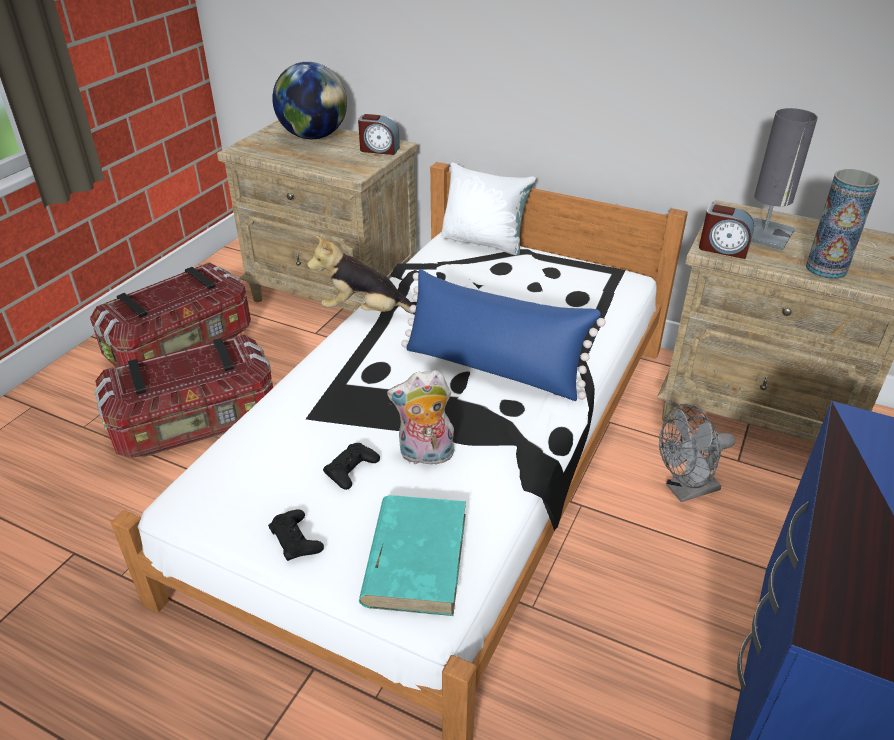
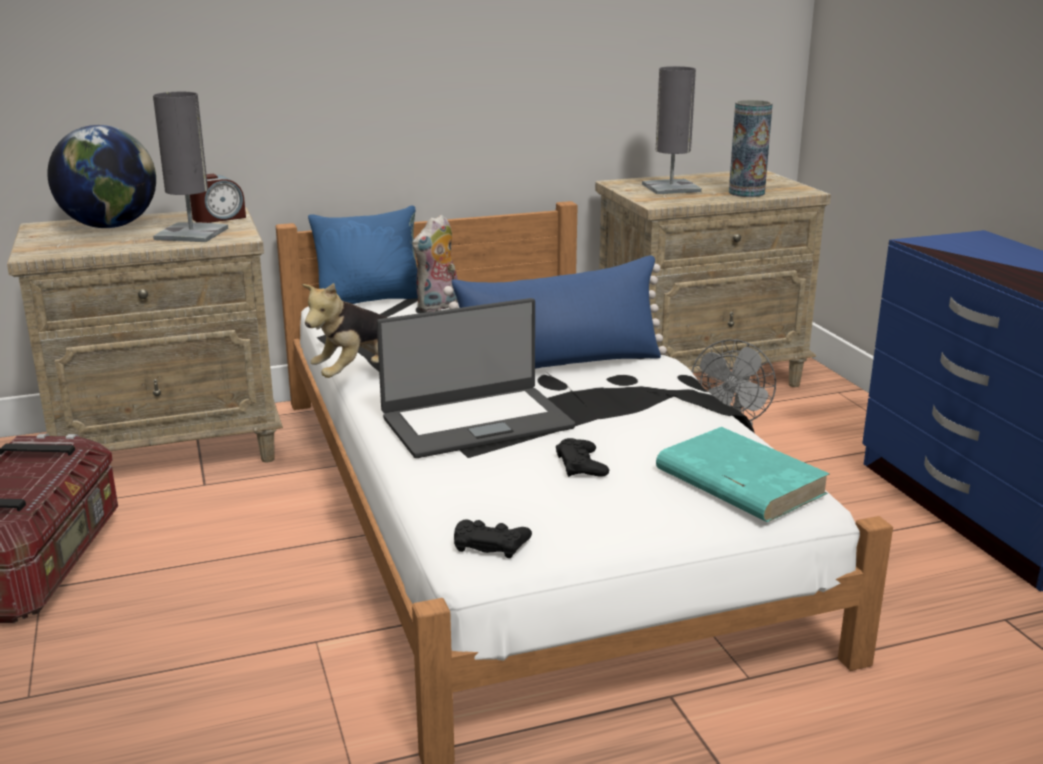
camera: 45 degrees left, 15 degrees down
(196, 424) = (198, 615): storage box -> none
(296, 539) = (632, 521): black game controller -> black game controller (490, 544)
(338, 160) = (191, 234): none -> grey table lamp
(358, 391) = (476, 422): none -> laptop
(425, 456) = (620, 431): plush toy -> plush toy (438, 307)
(484, 242) = (371, 299): white pillow -> blue pillow
(723, 249) = (664, 200): alarm clock -> none

